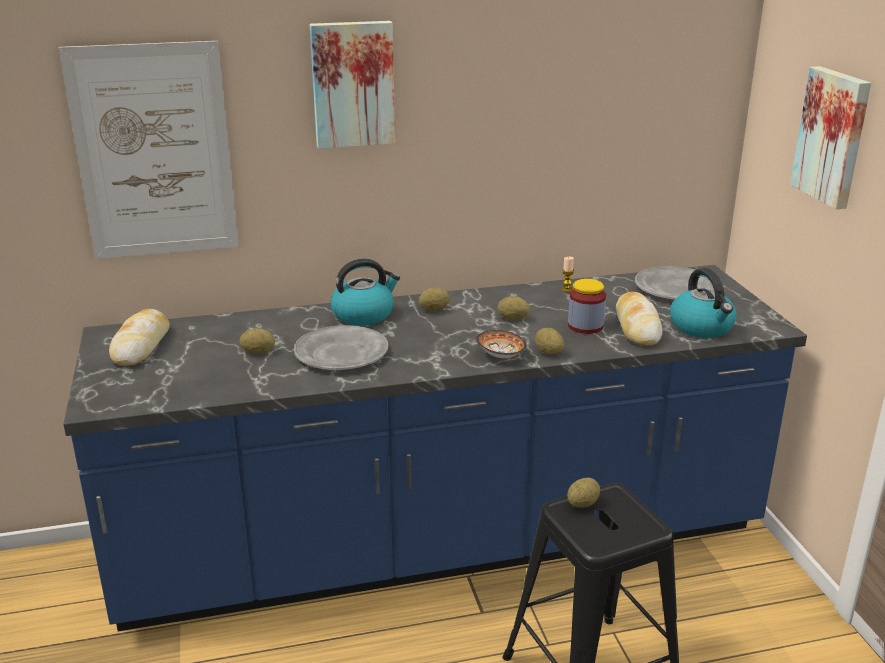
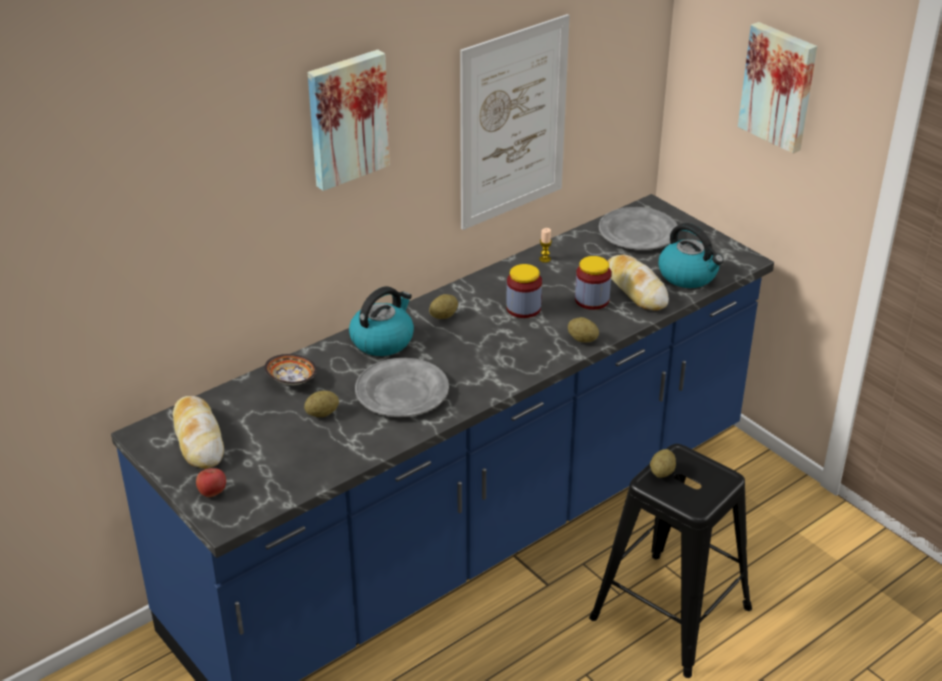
camera: 25 degrees left, 10 degrees up
(108, 384) = (212, 492): none -> apple
(154, 152) = (169, 237): picture -> picture (513, 123)
(500, 356) = (545, 356): bowl -> bowl (292, 381)
(513, 319) = (523, 308): potato -> jar

